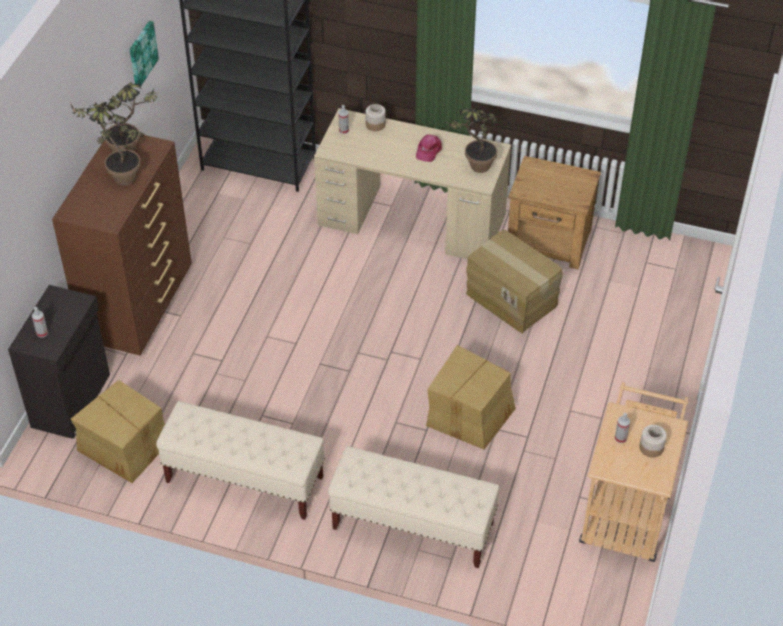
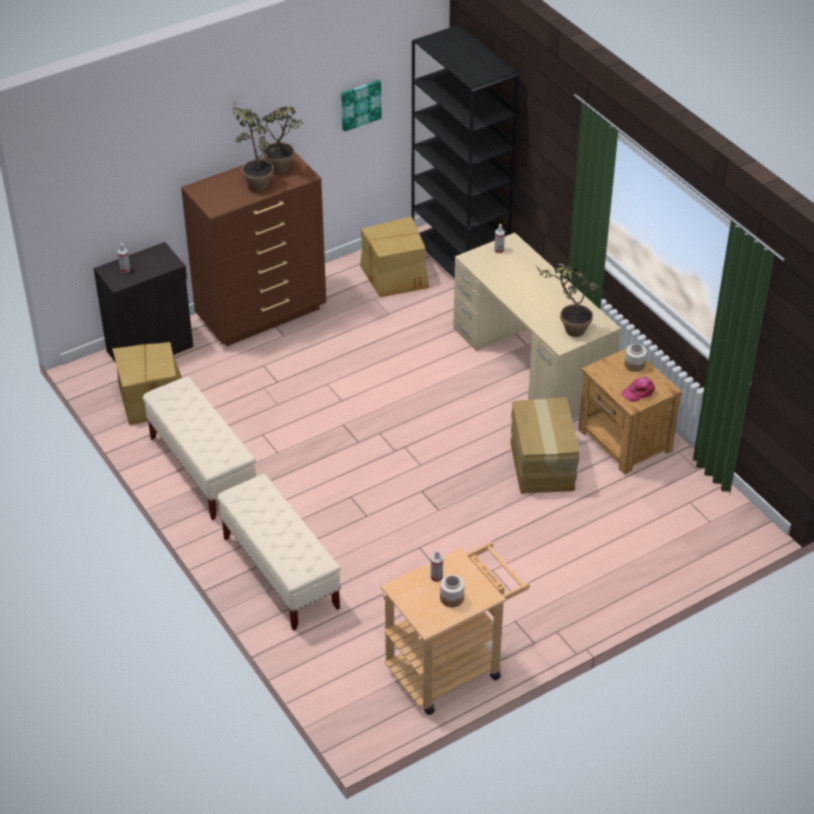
camera: 40 degrees right, 5 degrees down
(375, 124) = (528, 258): jar -> jar (634, 365)
(428, 150) = (547, 298): pink cap -> pink cap (639, 392)
(469, 414) = (411, 524): cardboard box -> cardboard box (396, 274)

